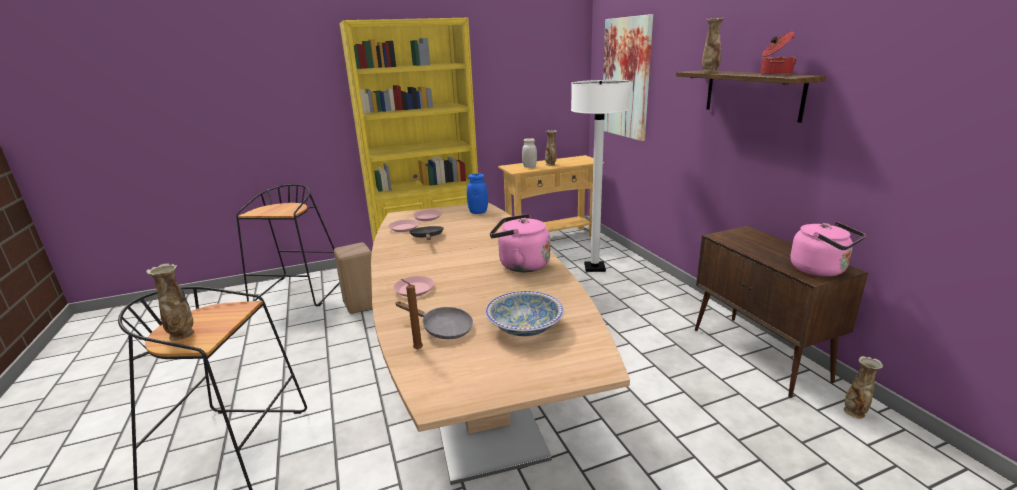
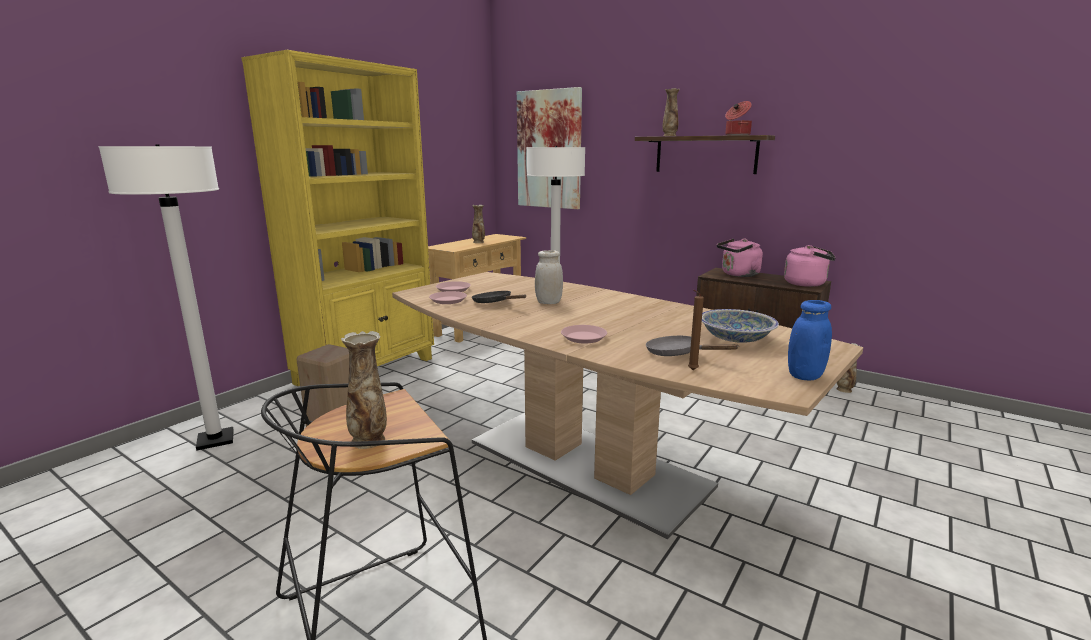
camera: 35 degrees left, 5 degrees down
(299, 292) = (215, 440): black stool -> white floor lamp
(443, 328) = (678, 354): grey frying pan -> grey frying pan turned 135 degrees counterclockwise
(478, 212) = (499, 279): blue jar -> blue jar (804, 375)
(520, 265) = (635, 306): pink kettle -> pink kettle (738, 275)
(529, 167) = (460, 245): white jar -> white jar (548, 302)

